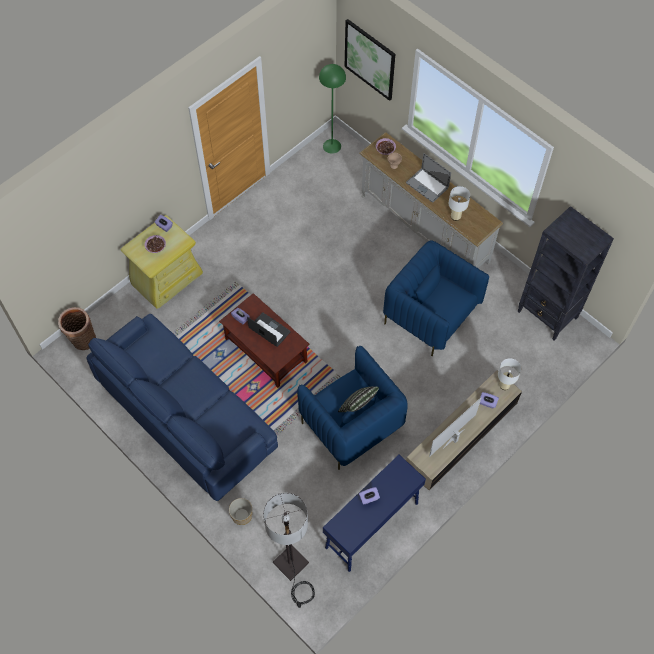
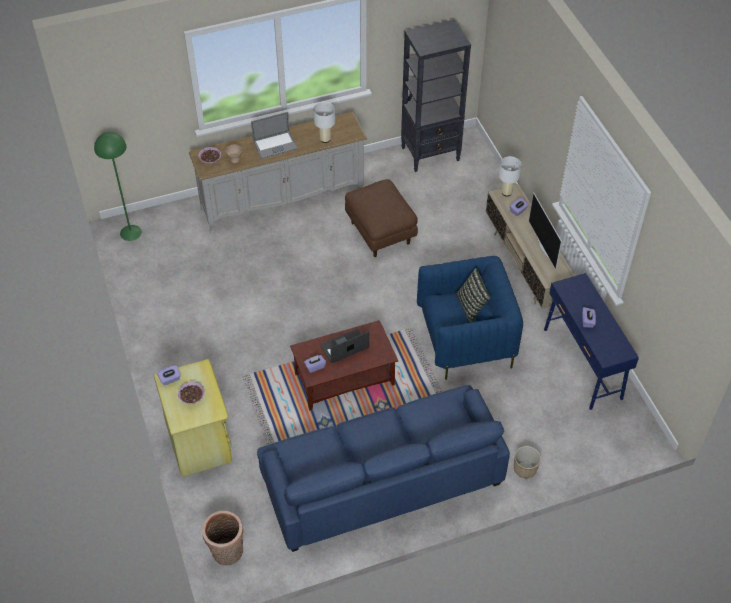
camera: 65 degrees left, 10 degrees down
(294, 572) = (605, 445): floor lamp -> none
(370, 59) = (128, 99): picture -> none
(431, 313) = (380, 232): blue armchair -> brown ottoman

